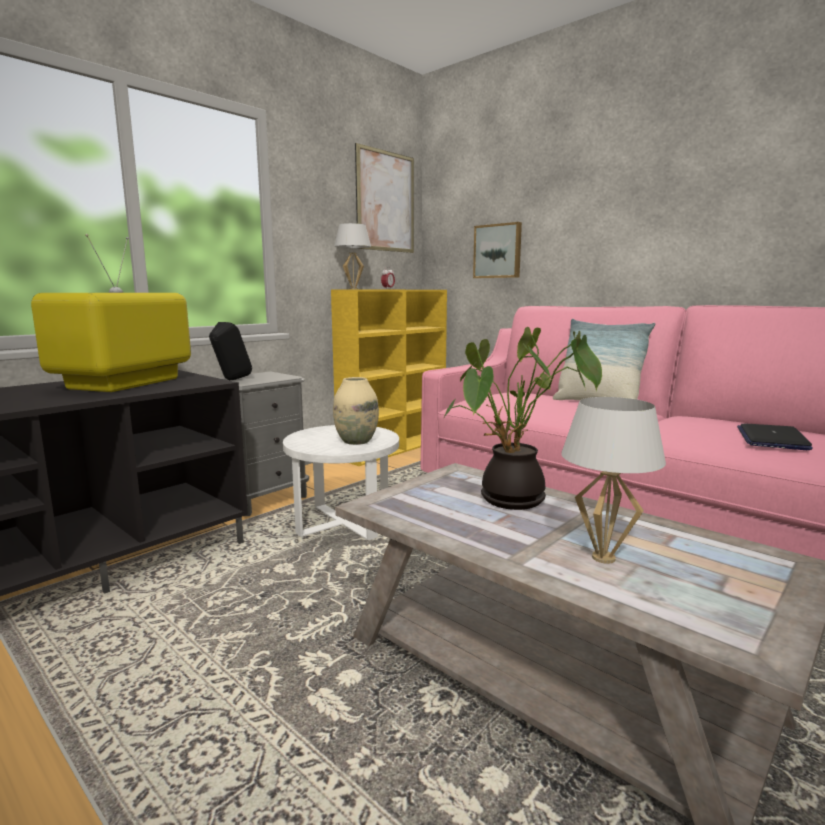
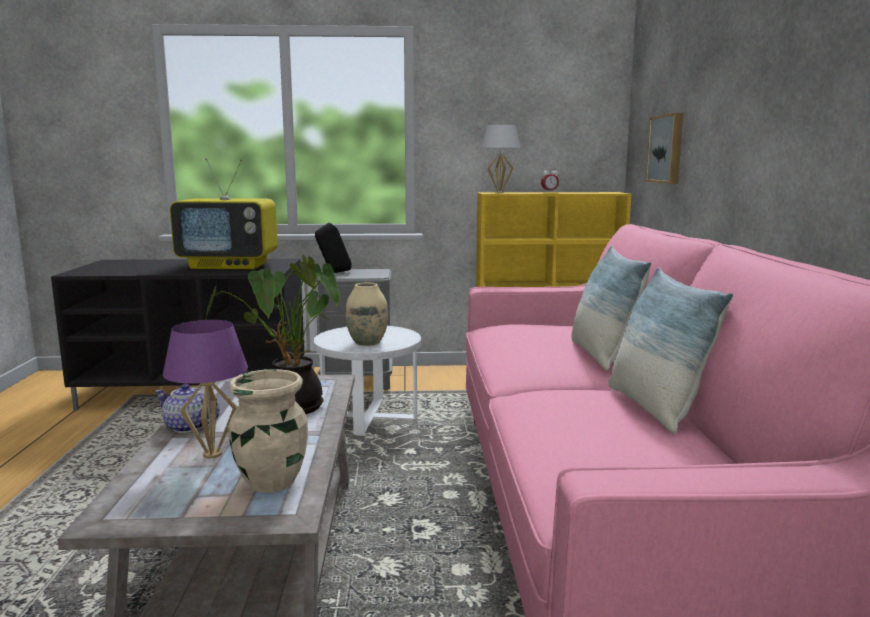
camera: 45 degrees right, 0 degrees up
(125, 384) = (230, 266): television -> television turned 150 degrees counterclockwise
(385, 201) = (567, 93): picture -> none
(499, 550) = (188, 427): none -> teapot
(603, 558) = (212, 454): white table lamp -> purple table lamp
(709, 553) = (270, 482): none -> beige vase
(726, 421) = (654, 408): none -> pillow
(771, 438) = (595, 433): laptop -> none

